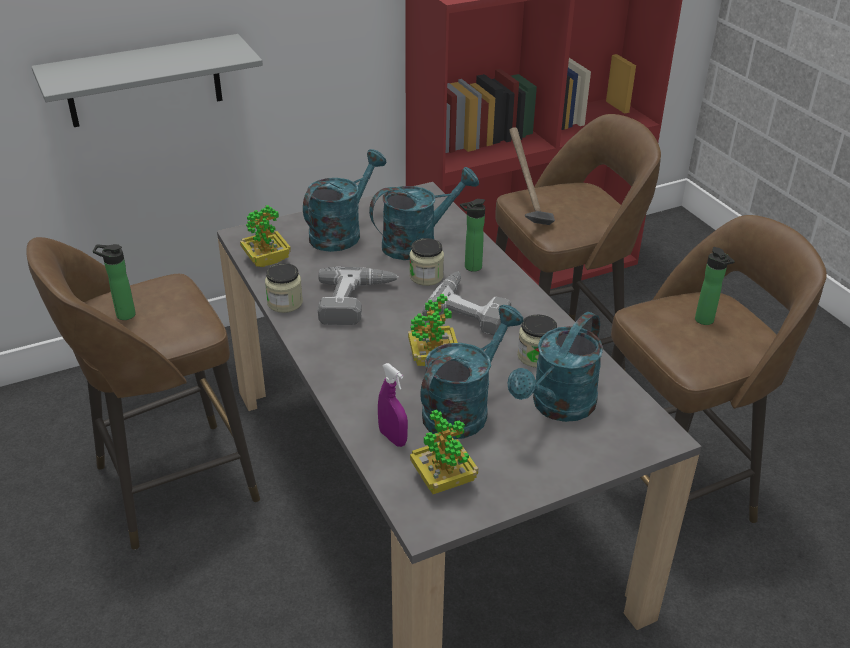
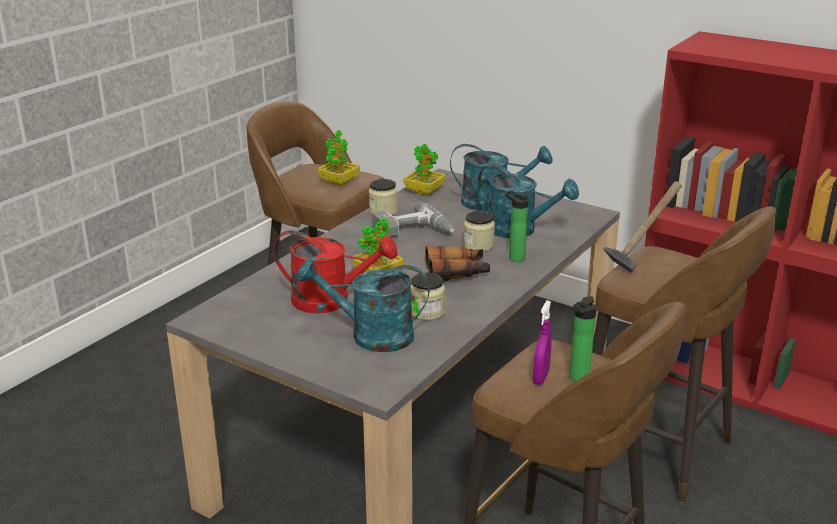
camera: 60 degrees right, 10 degrees down
(122, 315) = (313, 174): bottle -> none
(144, 81) = (475, 53): grey shelf -> none
(392, 438) = (275, 285): purple spray bottle -> purple spray bottle (541, 377)
(443, 480) = (247, 314): potted plant -> potted plant (339, 182)
(463, 408) = (331, 300): turquoise watering can -> red watering can
(471, 309) = (457, 272): power drill -> binoculars

